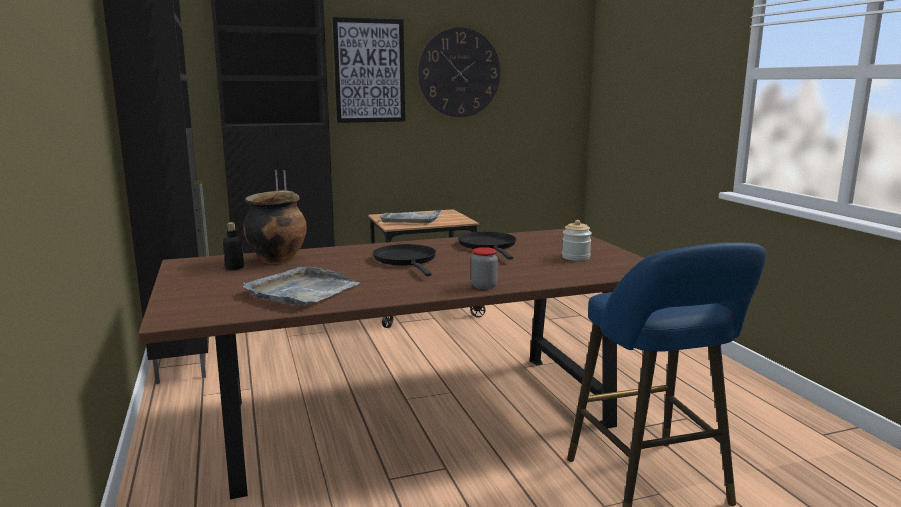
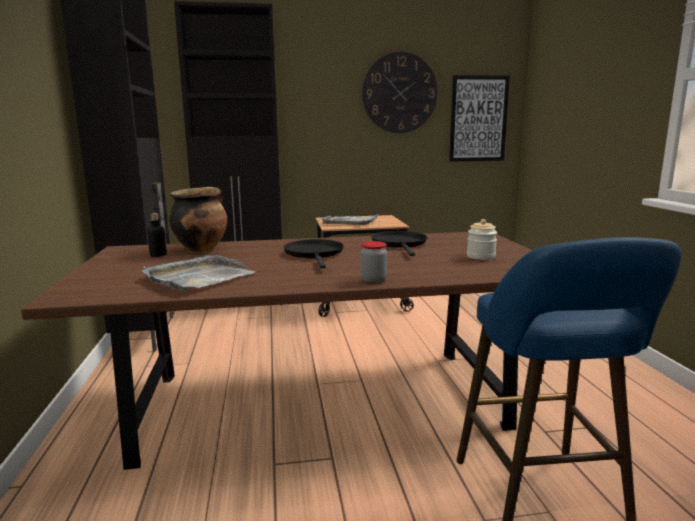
camera: 10 degrees right, 0 degrees up
(369, 71) = (319, 92): picture -> picture (478, 119)

